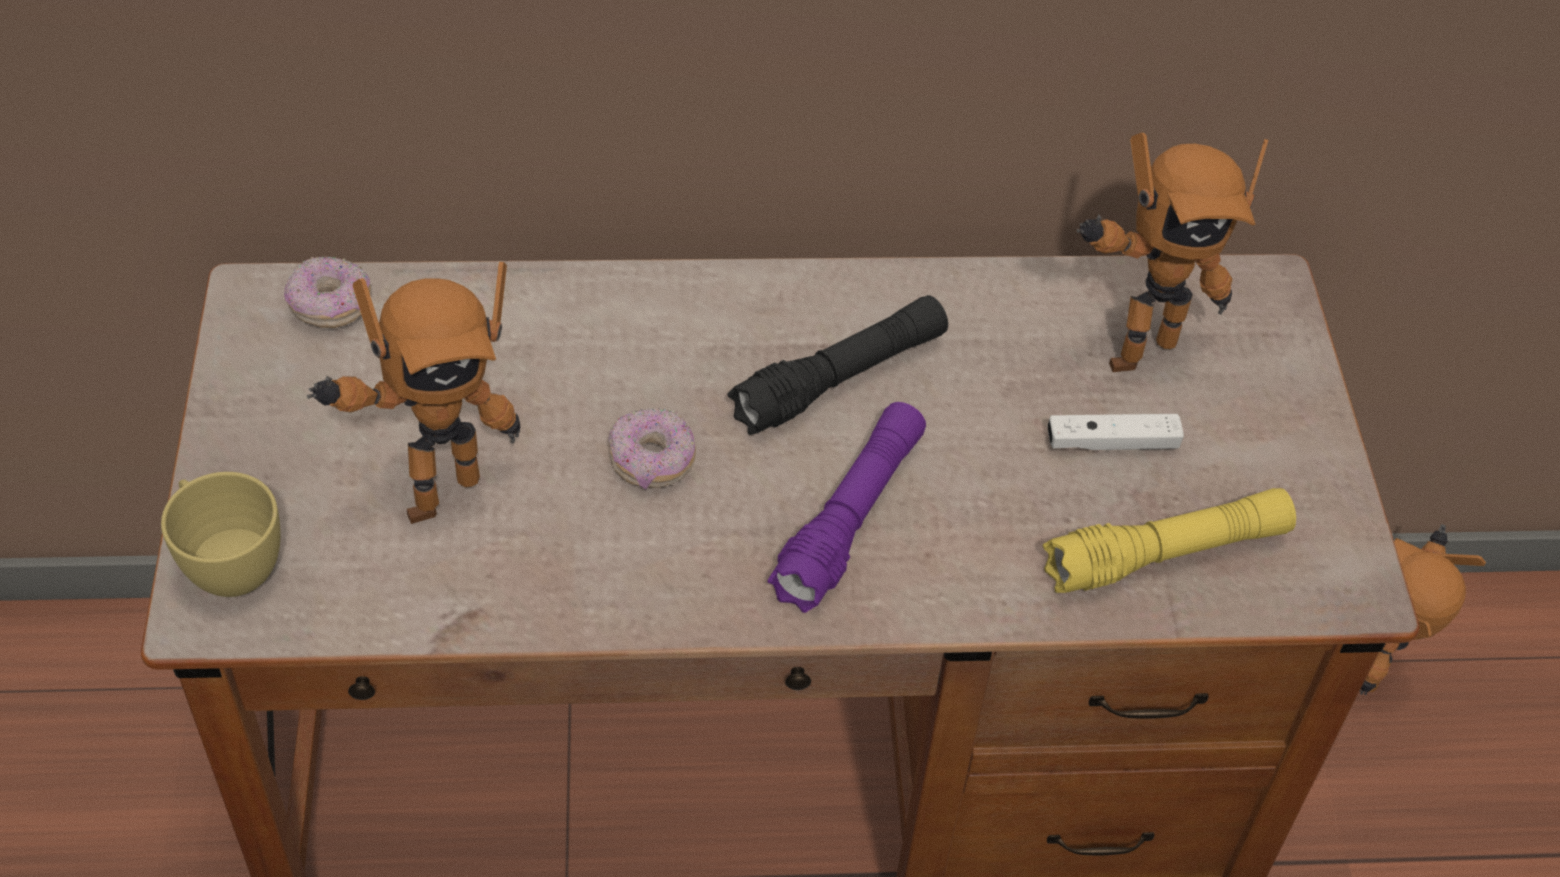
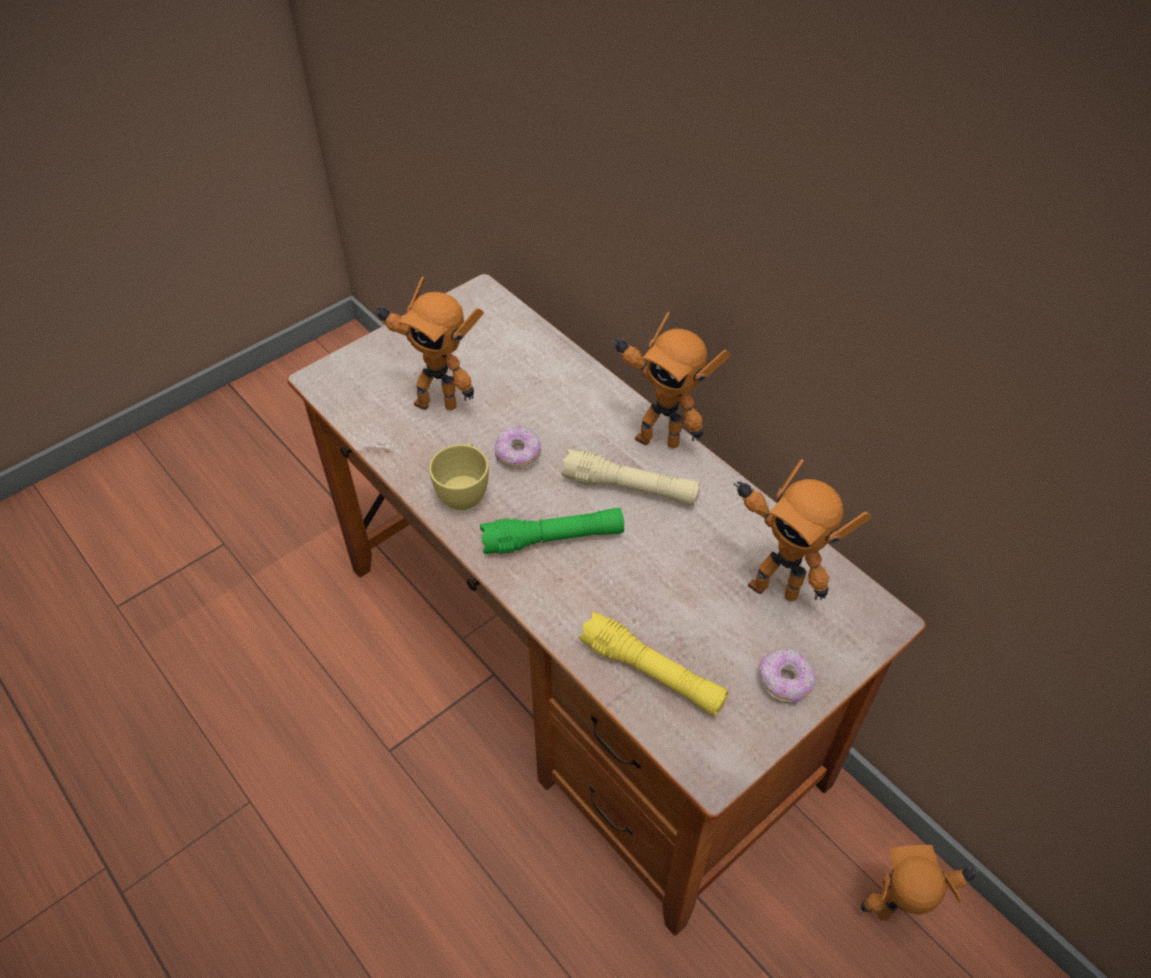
camera: 55 degrees right, 0 degrees up
(228, 563) = (348, 369): yellow cup -> yellow cup (464, 492)
(331, 306) = (498, 314): donut -> donut (784, 682)
(780, 292) = (658, 438): none -> toy robot
(840, 379) = (630, 488): black flashlight -> beige flashlight
(850, 518) = (553, 539): purple flashlight -> green flashlight
(1112, 443) = (701, 611): white game controller -> none

